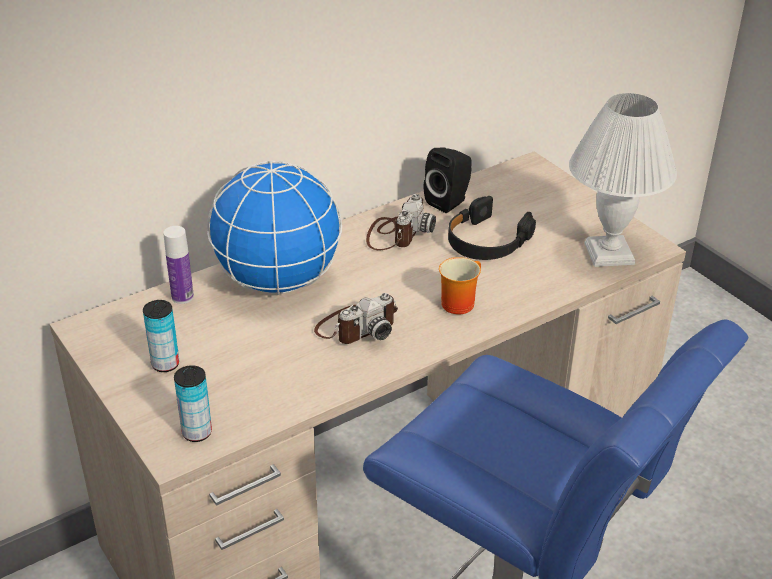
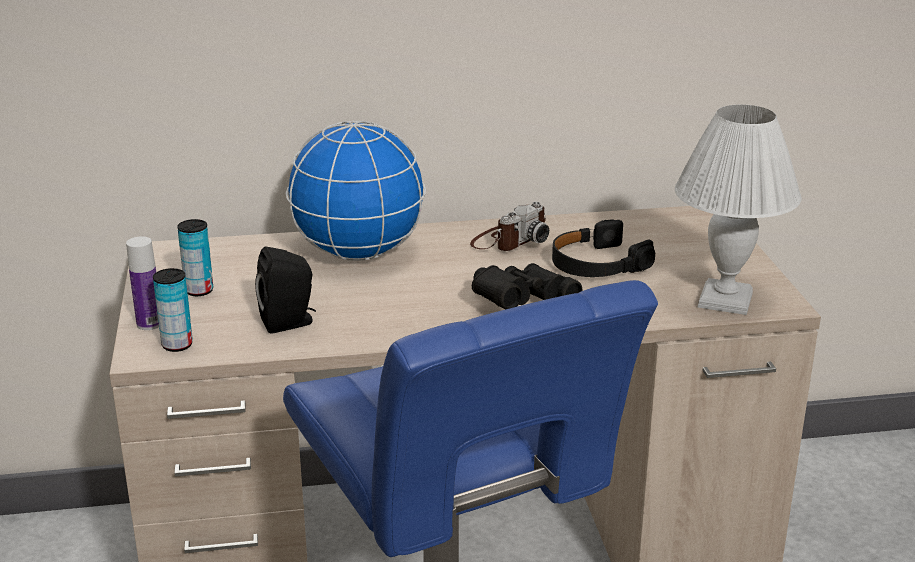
camera: 25 degrees right, 10 degrees down
(182, 297) = (261, 247): bottle -> bottle (149, 324)
(356, 327) = (399, 302): camera -> none
(449, 202) = (588, 226): black speaker -> black speaker (290, 322)
(458, 301) = (520, 304): mug -> black binoculars

